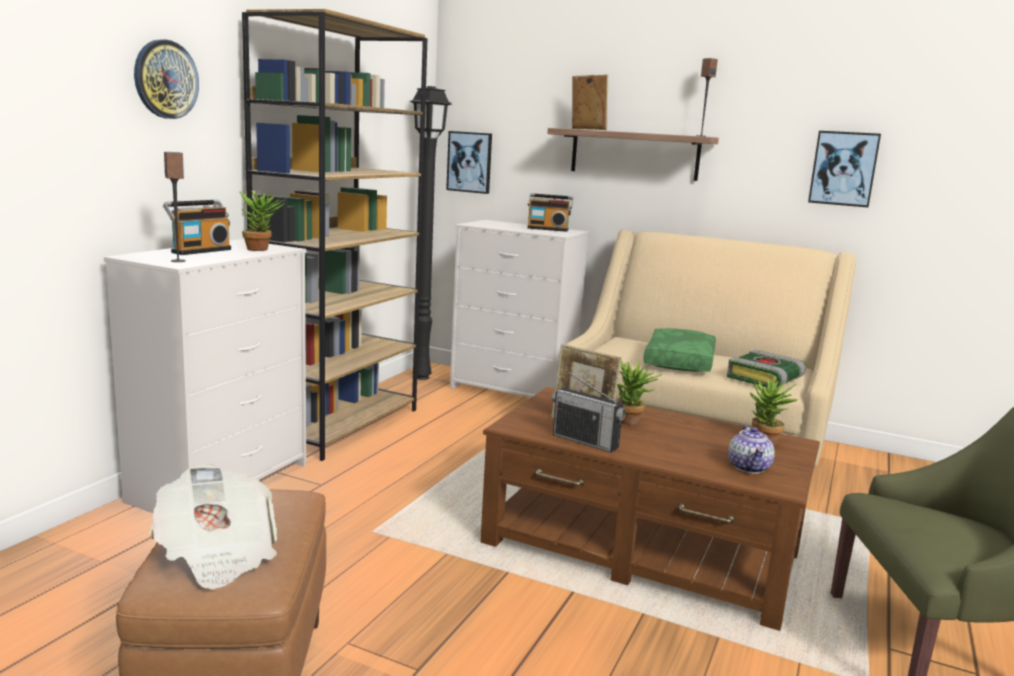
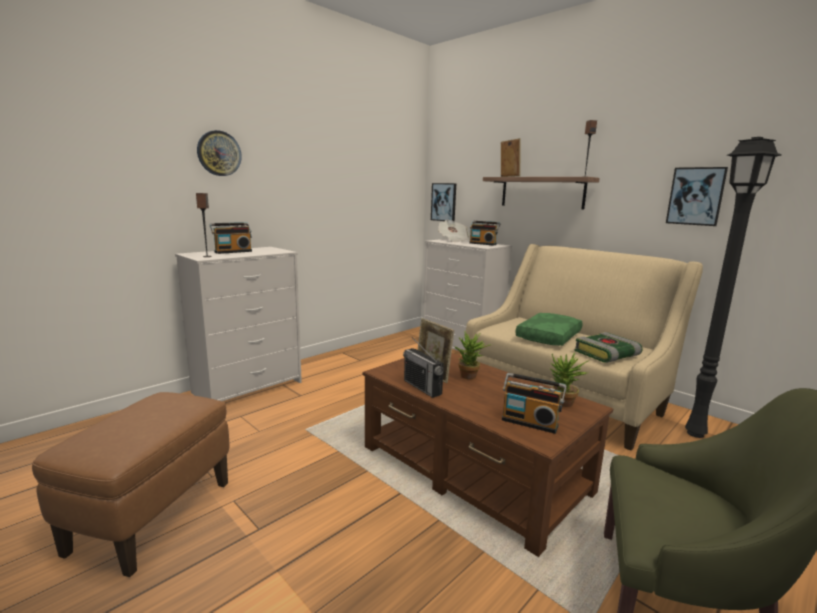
camera: 20 degrees right, 0 degrees up
(217, 554) = (114, 434): newspaper -> newspaper (453, 240)
(262, 249) = (269, 251): potted plant -> none
(339, 424) = (339, 360): brown bookcase -> none
(420, 377) = (409, 335): black floor lamp -> black floor lamp (693, 433)
(749, 467) = (530, 422): teapot -> radio

